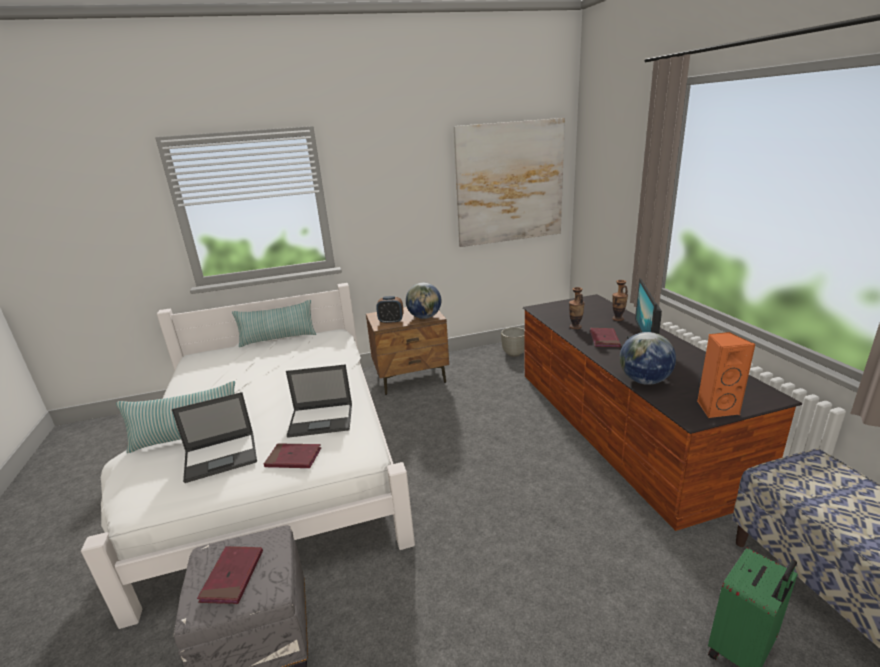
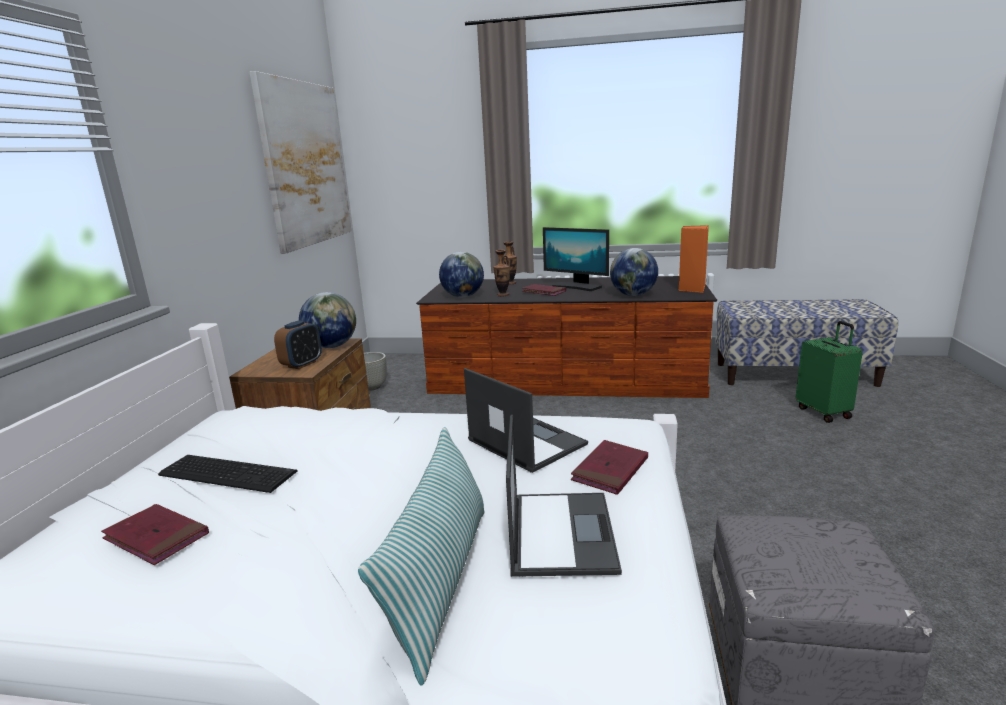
camera: 65 degrees left, 5 degrees down
(232, 576) = (827, 559): red book -> red book (156, 537)
(272, 357) = (228, 472): none -> keyboard
(278, 339) = (140, 465): pillow -> none
(322, 420) = (525, 442): laptop -> laptop turned 60 degrees counterclockwise
(554, 315) = (463, 296): none -> globe

